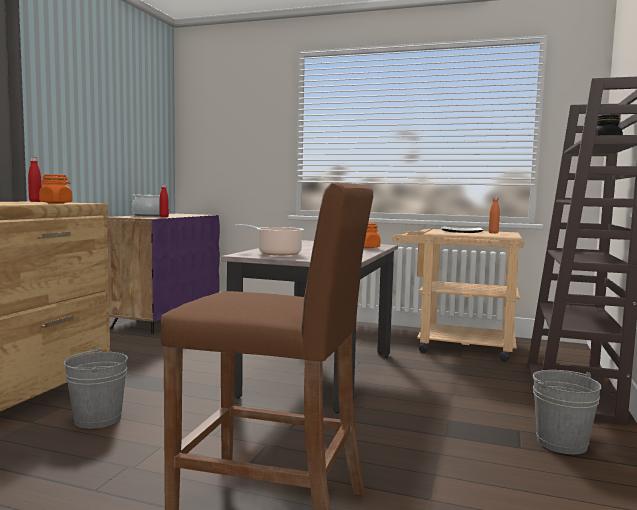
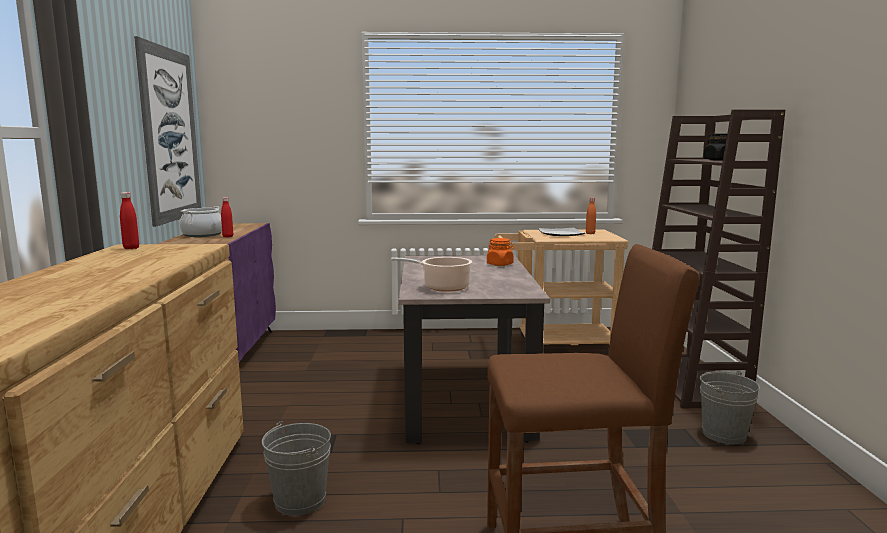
camera: 20 degrees left, 5 degrees up
(56, 203) = (184, 253): orange jar -> none
(134, 135) = (170, 135): none -> picture

